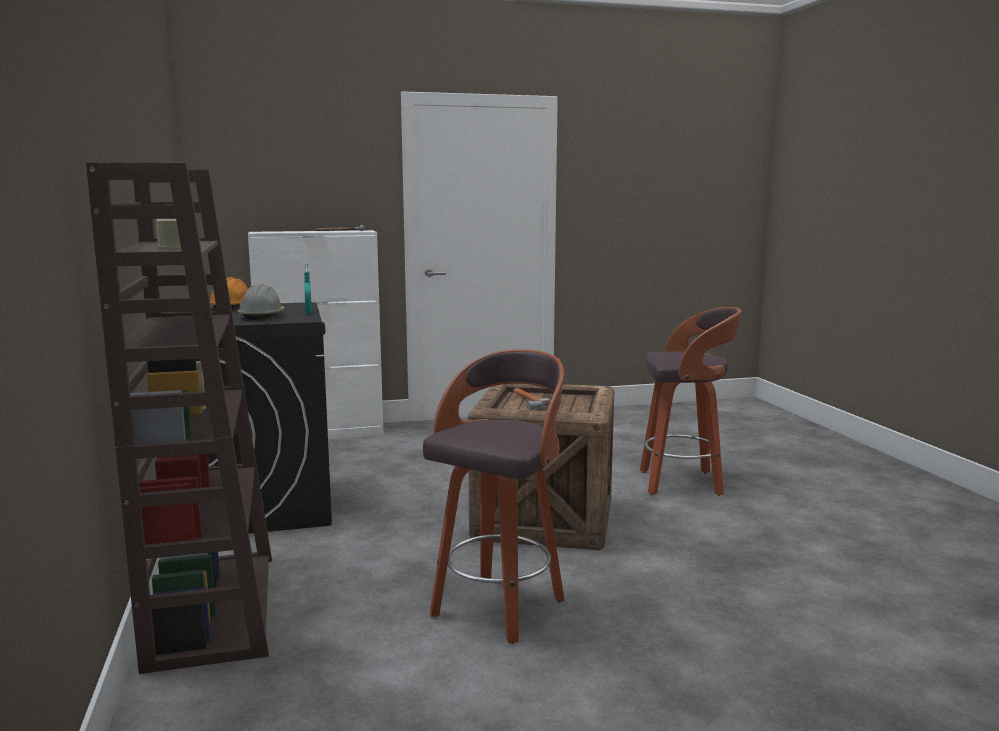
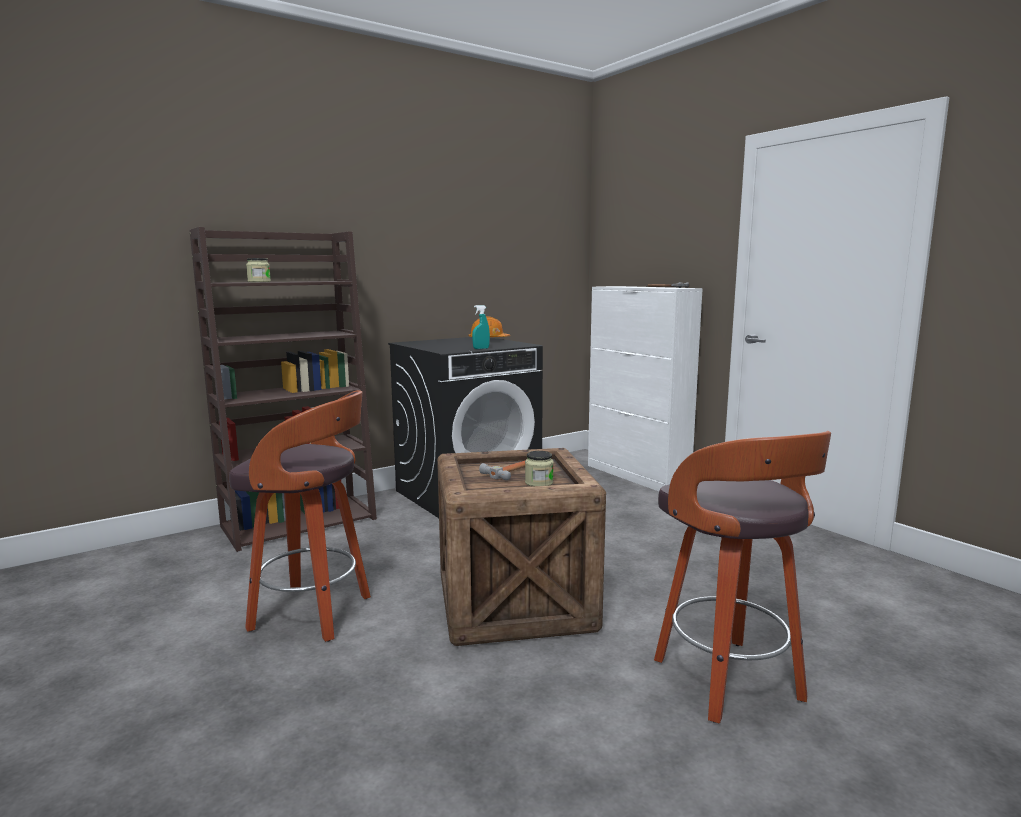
camera: 70 degrees right, 0 degrees up
(262, 316) = (451, 346): grey hard hat -> none
(569, 400) = (539, 483): none -> jar

